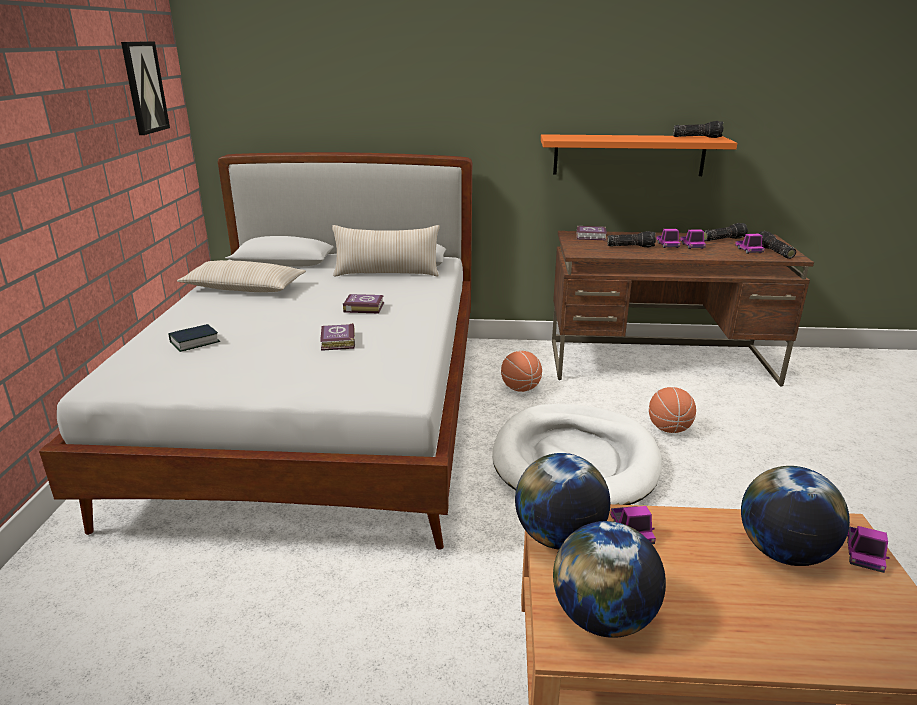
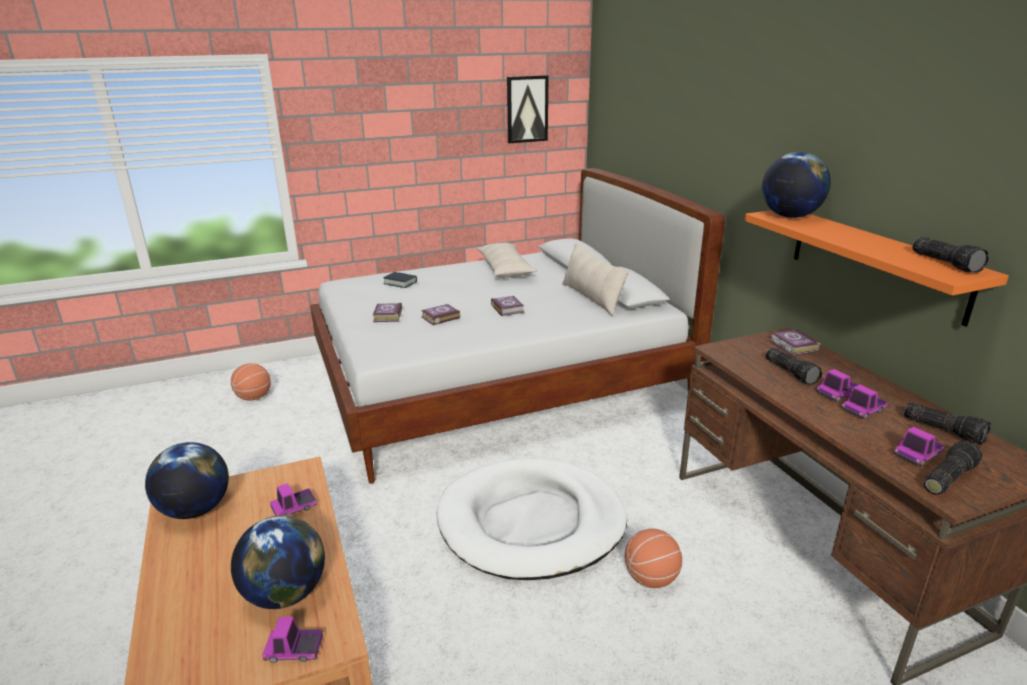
camera: 65 degrees right, 0 degrees up
(288, 368) = (387, 316): none -> book
(520, 388) = (636, 460): basketball -> basketball (254, 397)
(558, 538) = (278, 477): globe -> globe (790, 216)

